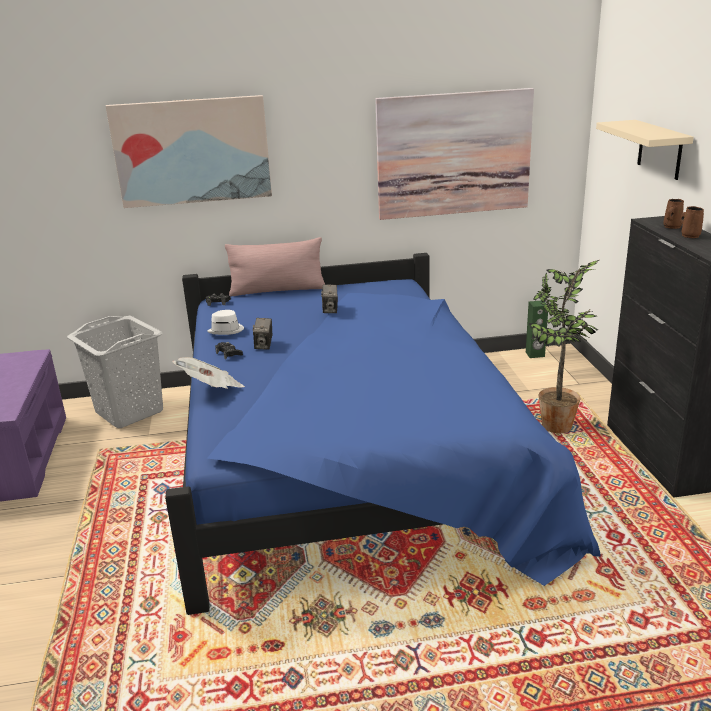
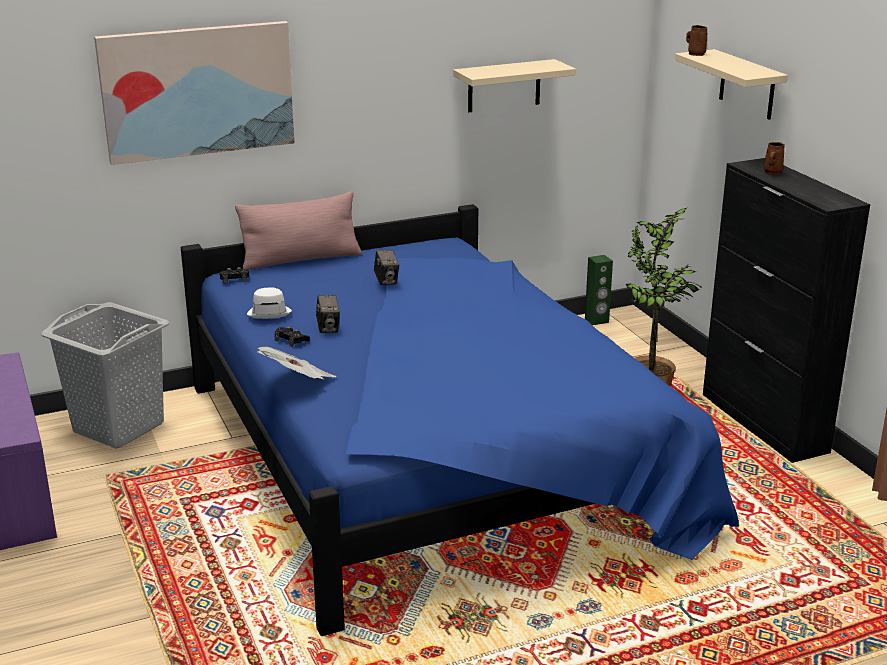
camera: 15 degrees left, 0 degrees up
(454, 154) = (504, 86): picture -> beige shelf
(689, 235) = (794, 182): brown mug -> brown mug (695, 54)

